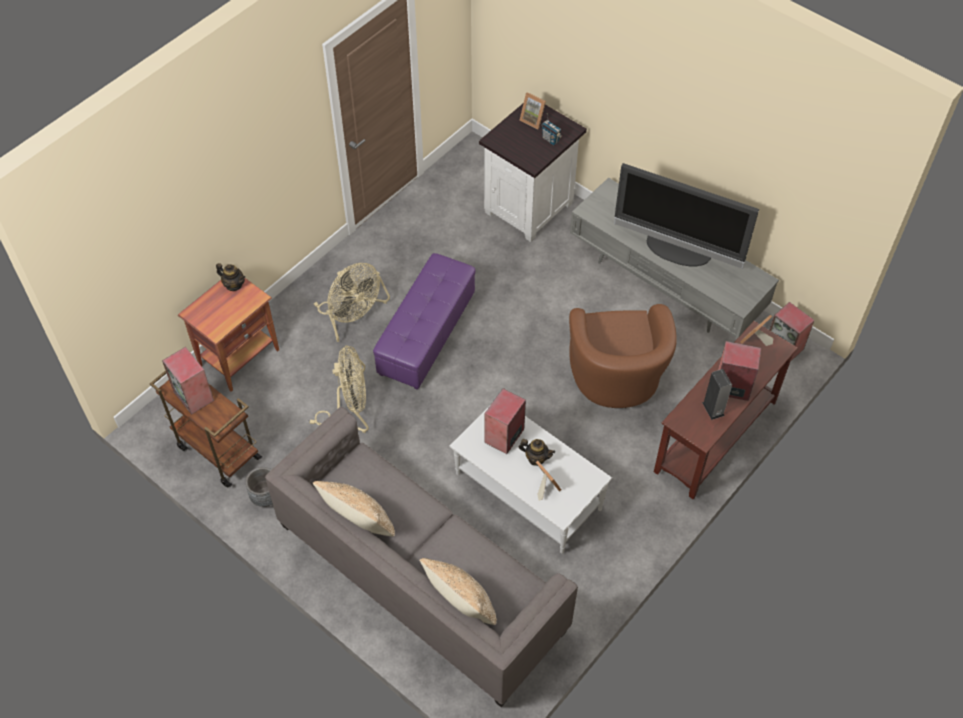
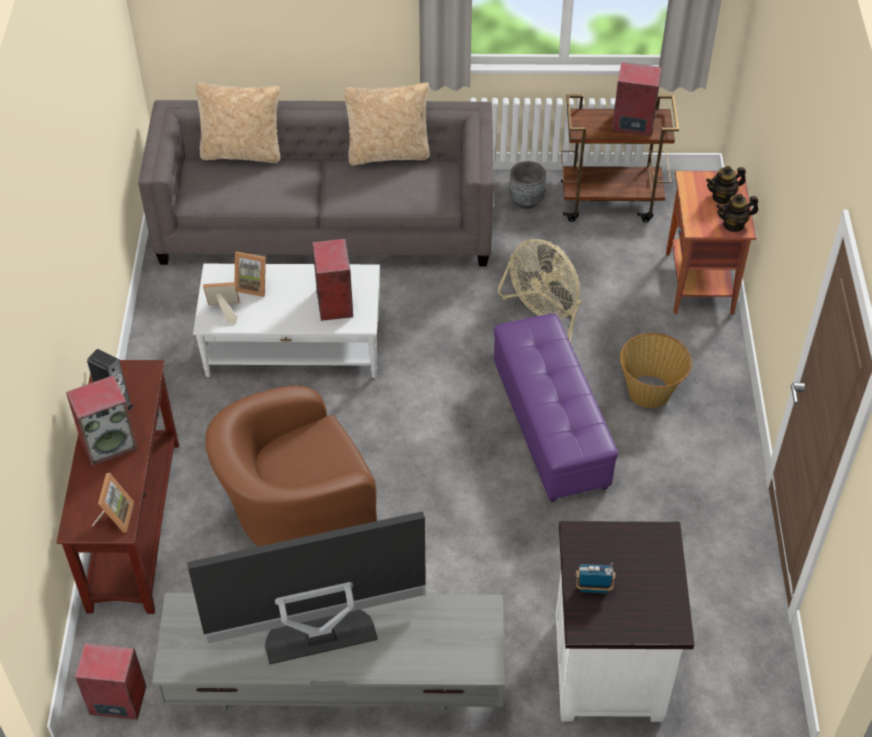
camera: 140 degrees right, 5 degrees down
(350, 315) = (650, 391): beige fan -> basket
(533, 120) = (648, 604): picture frame -> picture frame (224, 311)
(536, 458) = (284, 303): teapot -> teapot (722, 197)
(616, 380) = (297, 515): brown armchair -> brown armchair turned 75 degrees counterclockwise

